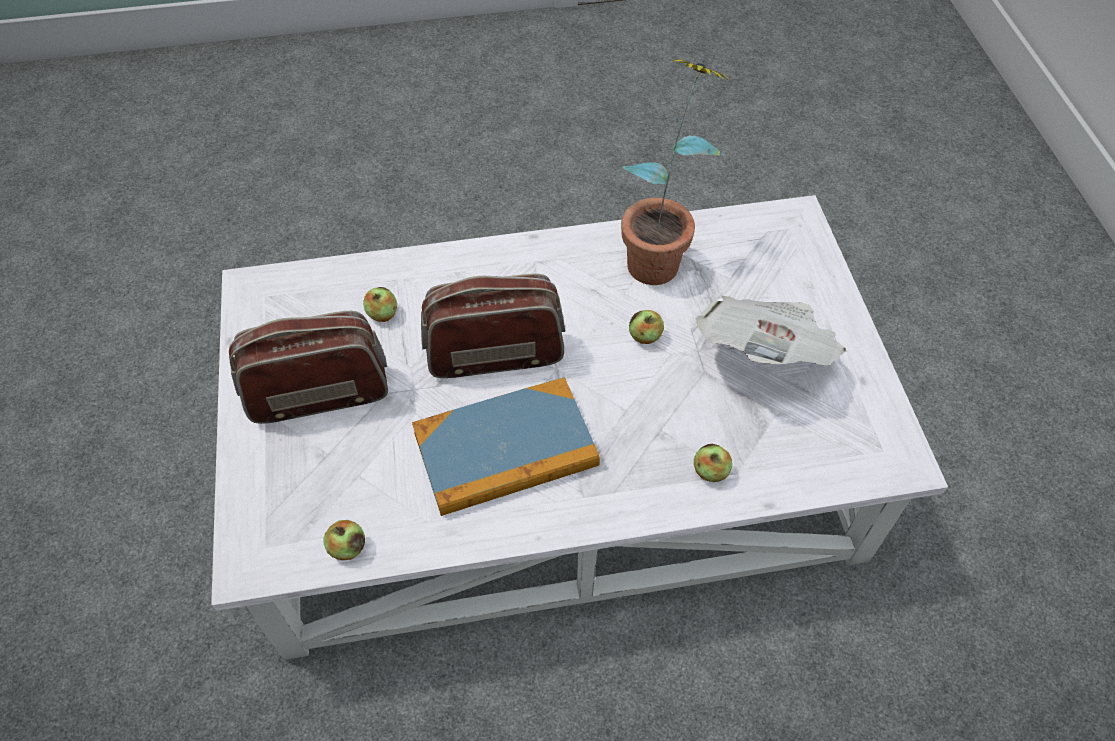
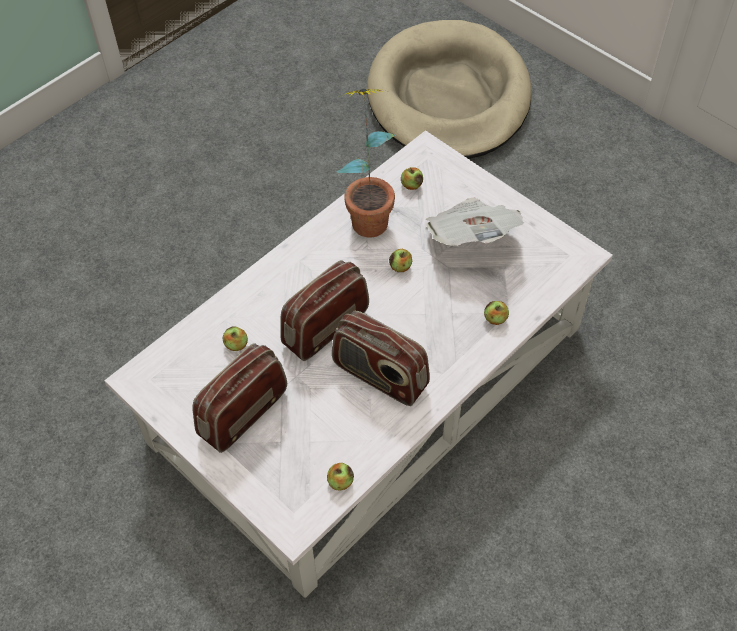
camera: 35 degrees left, 0 degrees up
(505, 450) = (379, 376): book -> radio
(742, 249) = (411, 185): none -> apple
(916, 196) = (448, 97): none -> beige dog bed

